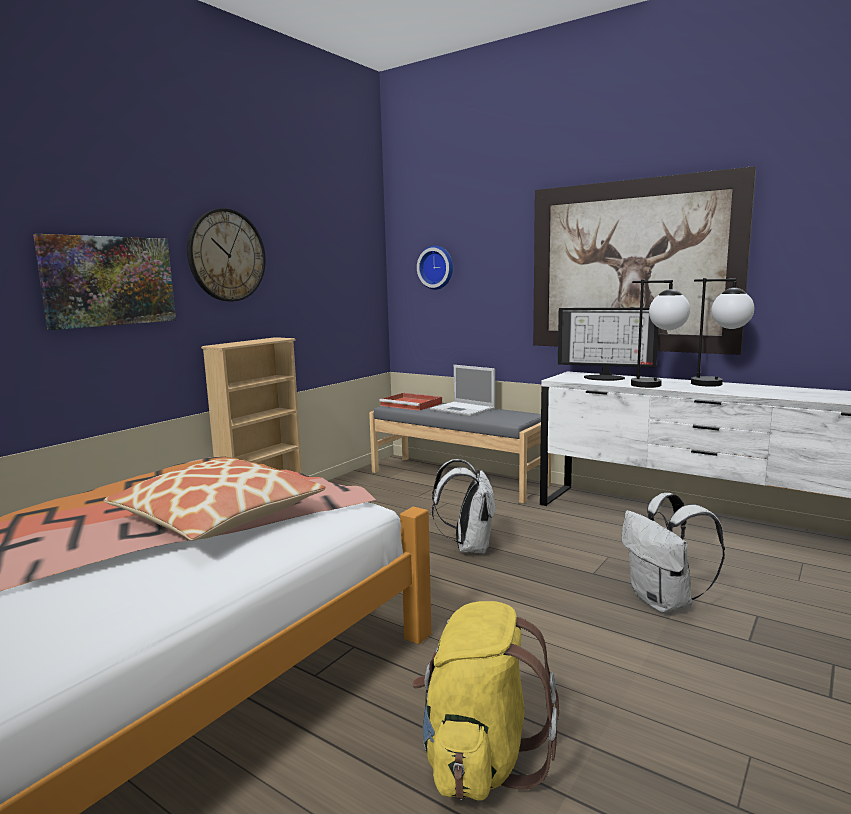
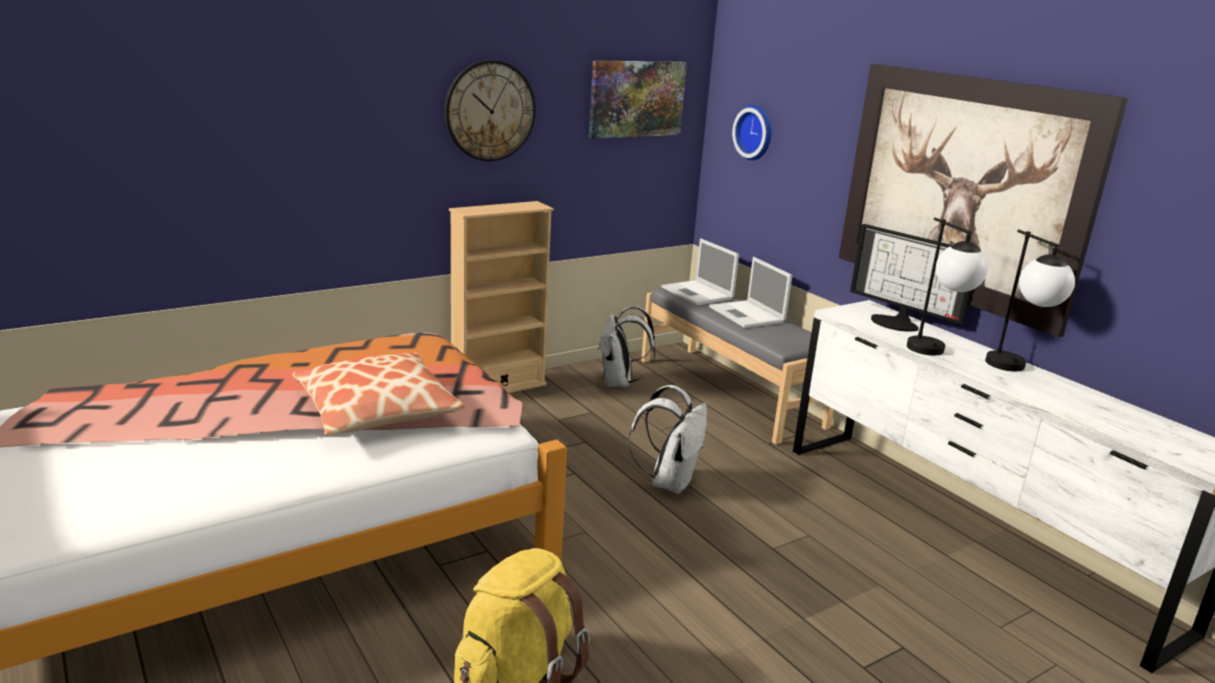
camera: 20 degrees right, 10 degrees up
(109, 281) = (358, 141): picture -> picture (636, 99)
(412, 404) = (698, 293): red tray -> laptop
(664, 602) = (817, 601): white backpack -> white backpack (620, 383)

